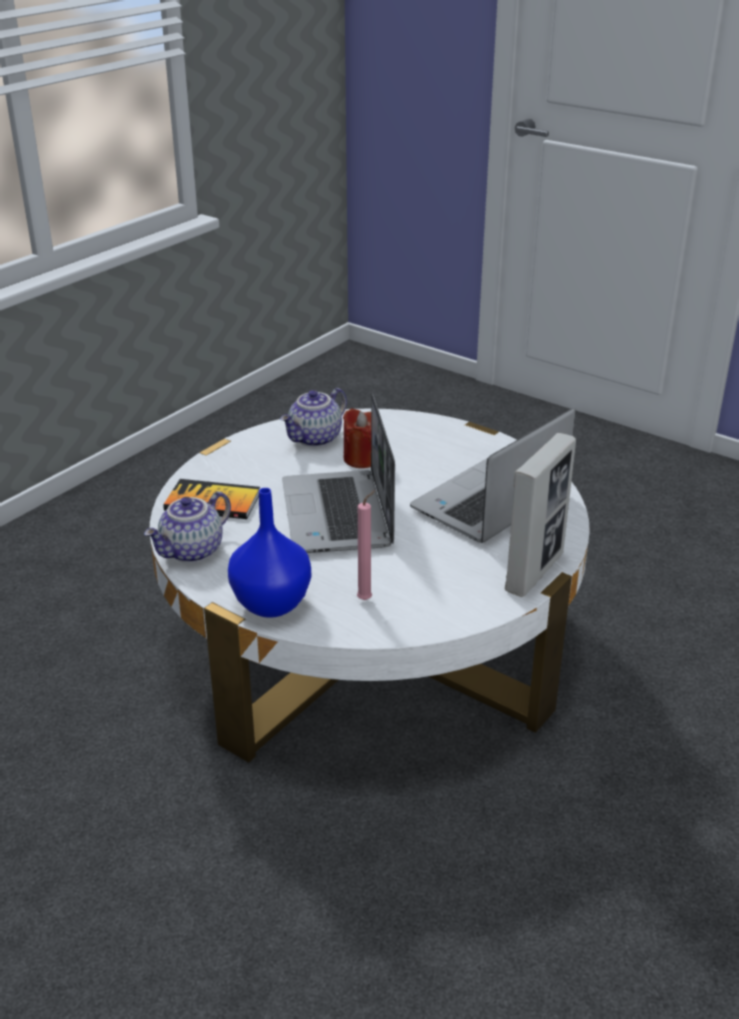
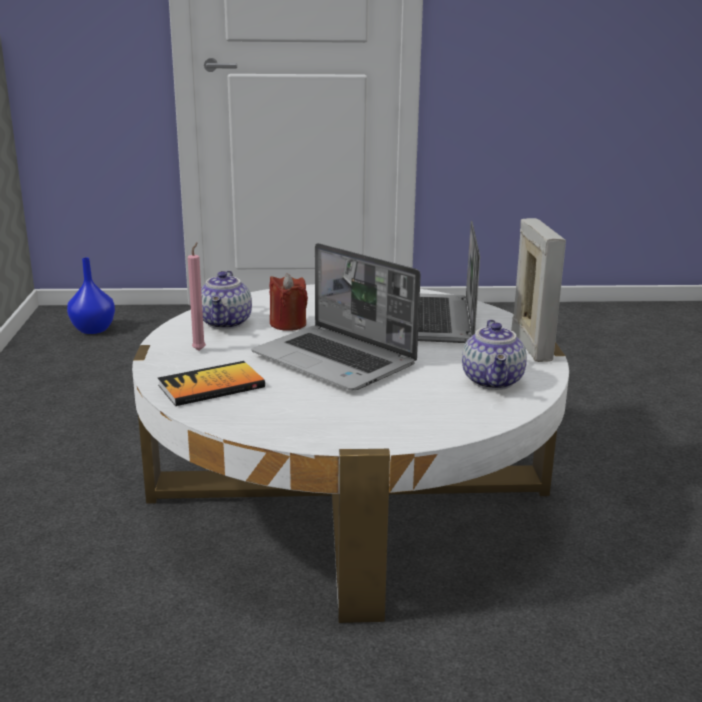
camera: 40 degrees left, 10 degrees down
(192, 552) = (258, 423): teapot -> teapot (494, 381)
(272, 605) = (393, 430): blue vase -> blue vase (94, 330)
(366, 599) = (455, 400): pink candle -> pink candle (200, 349)

